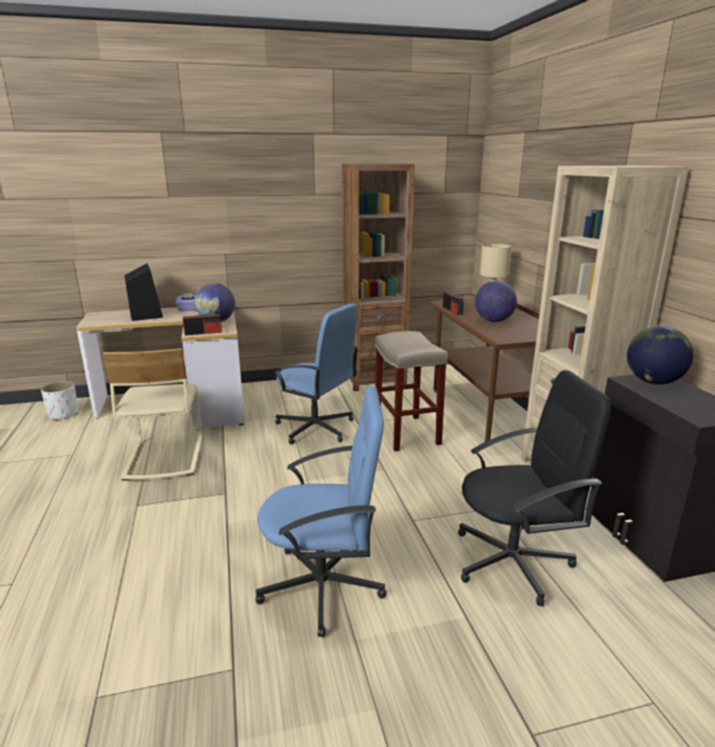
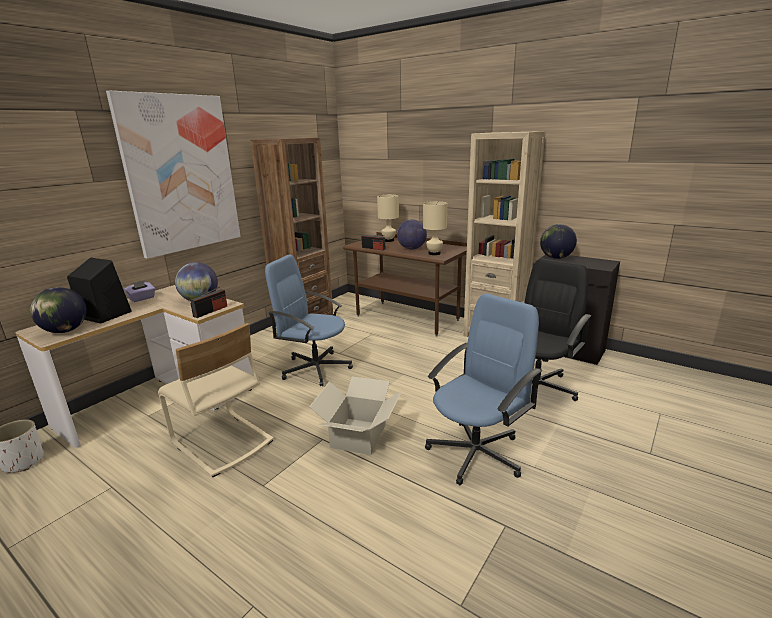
camera: 40 degrees left, 0 degrees up
(106, 320) = (65, 331): none -> globe
(254, 196) = (181, 174): none -> picture
(254, 507) = (359, 436): none -> cardboard box
(316, 428) = (315, 368): blue office chair -> blue office chair turned 150 degrees counterclockwise
(405, 432) = (380, 347): beige stool -> none
(506, 333) = (434, 253): none -> beige table lamp

